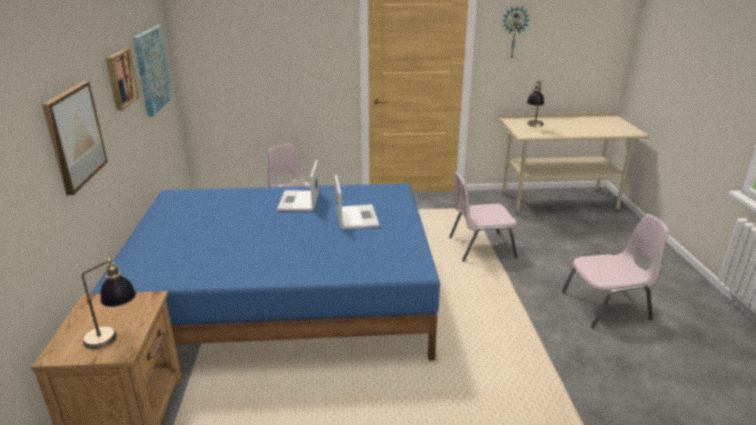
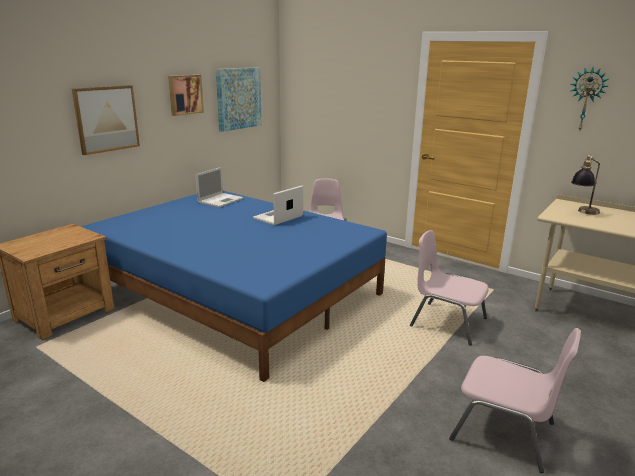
camera: 40 degrees right, 5 degrees down
(114, 337) = (41, 247): table lamp -> none
(356, 217) = (295, 238): laptop -> laptop (221, 200)

